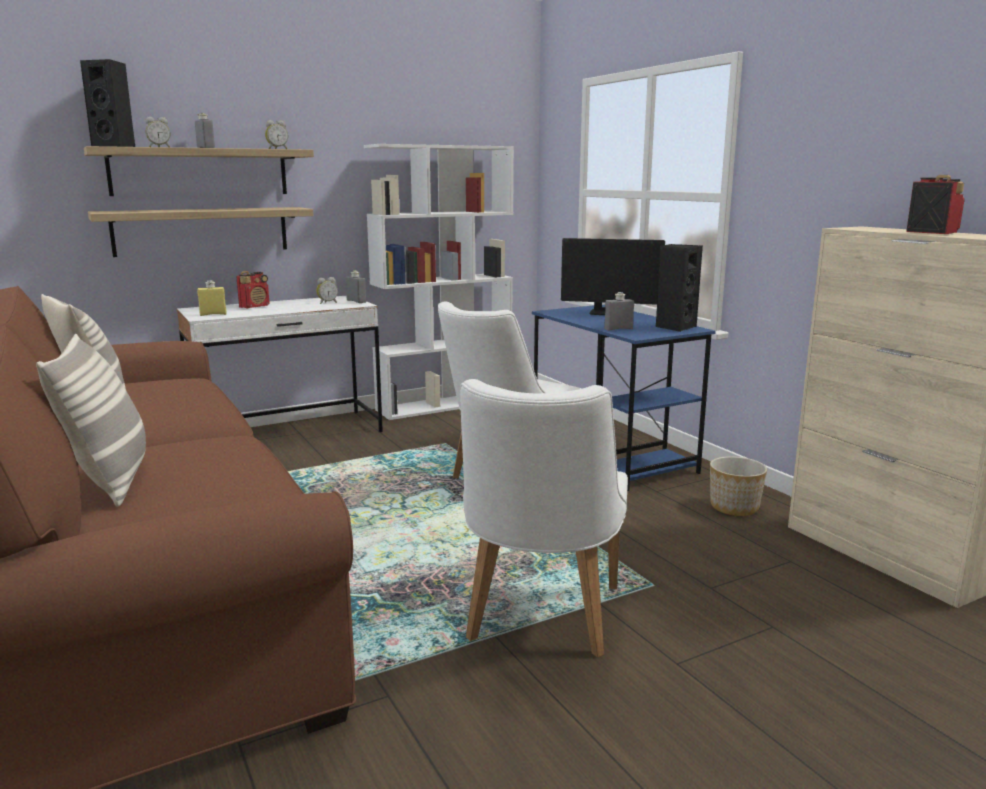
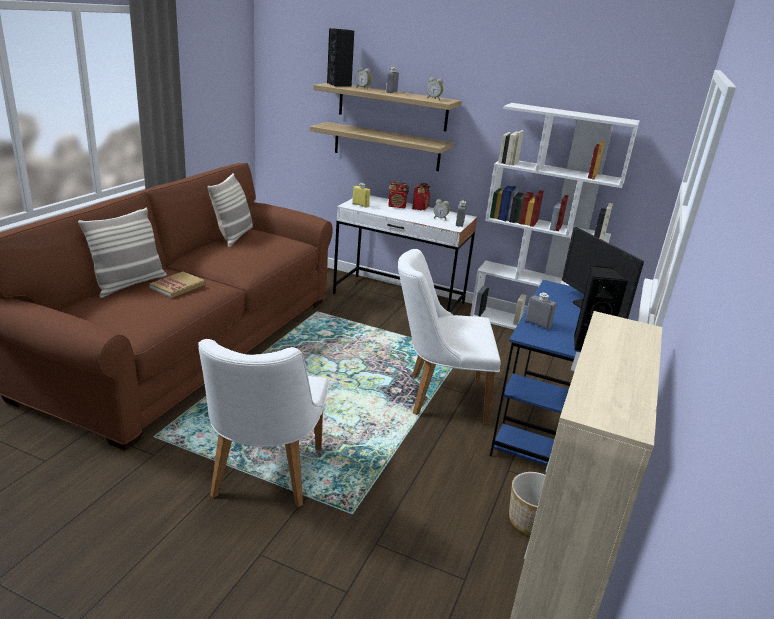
camera: 50 degrees right, 10 degrees up
(194, 452) = (177, 286): none -> book
(539, 621) = (263, 479): white chair -> white chair turned 60 degrees counterclockwise
(931, 233) = (614, 364): radio -> radio (420, 208)

